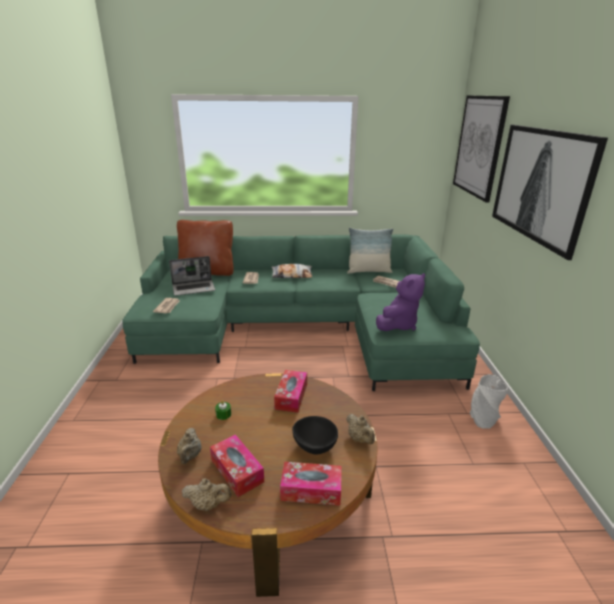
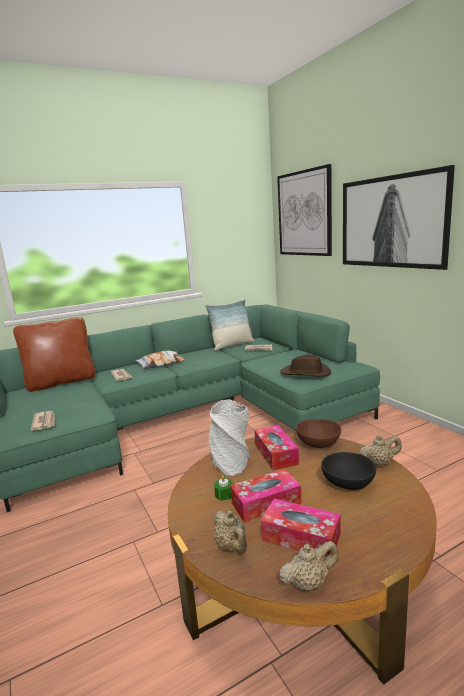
camera: 25 degrees left, 10 degrees down
(194, 288) = (61, 398): laptop -> none
(311, 490) = (391, 520): tissue box -> tissue box (266, 503)
(332, 400) = (318, 444): none -> brown bowl
(360, 439) = (379, 463): beige teapot -> beige teapot turned 45 degrees counterclockwise
(398, 325) = (305, 373): purple plush toy -> brown hat
(483, 418) = (409, 435): grey vase -> grey vase (230, 463)

